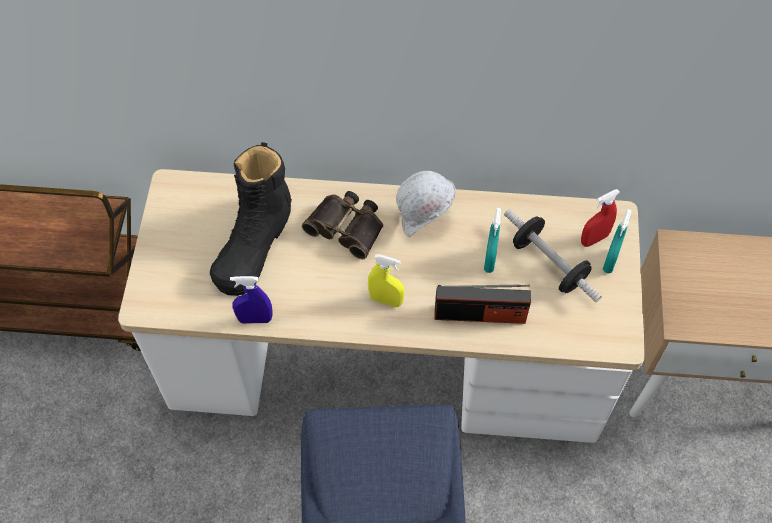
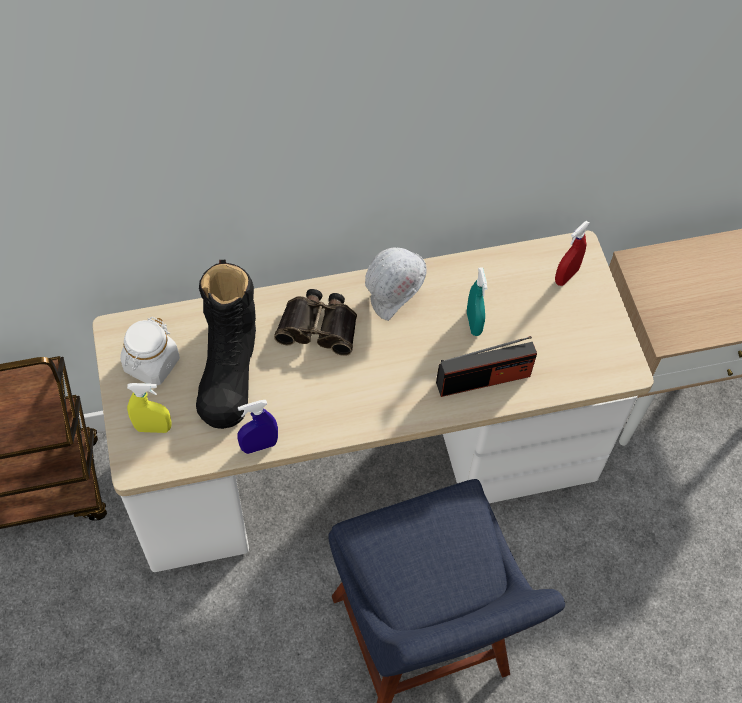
camera: 20 degrees left, 0 degrees up
(189, 222) = (151, 364): none -> white jar
(386, 300) = (385, 390): yellow spray bottle -> yellow spray bottle (153, 428)
(548, 264) = (532, 312): dumbbell -> none
(610, 261) = (589, 294): turquoise spray bottle -> none

